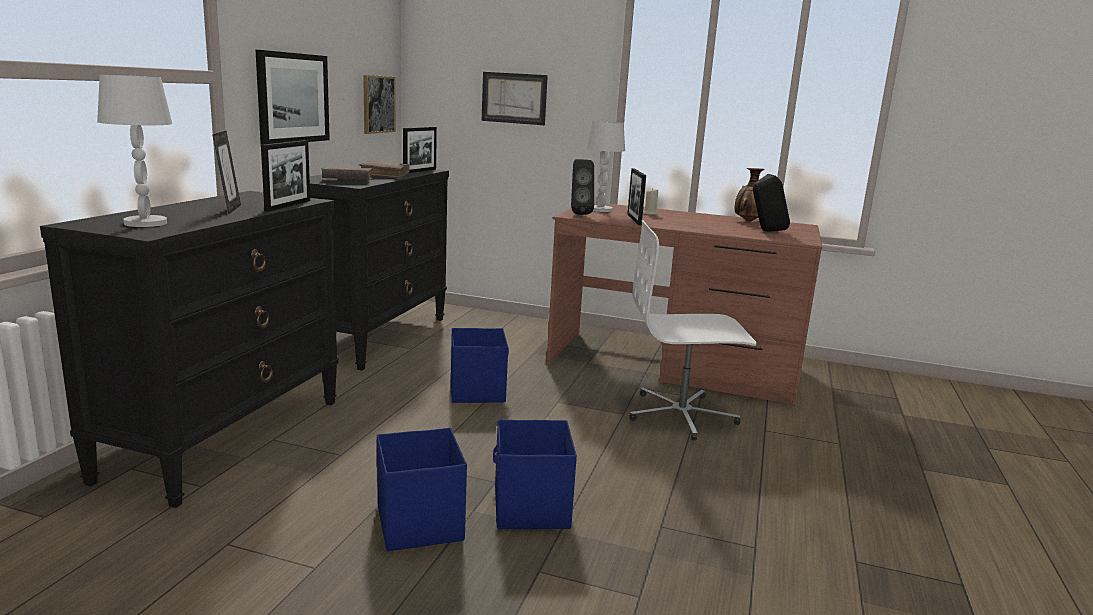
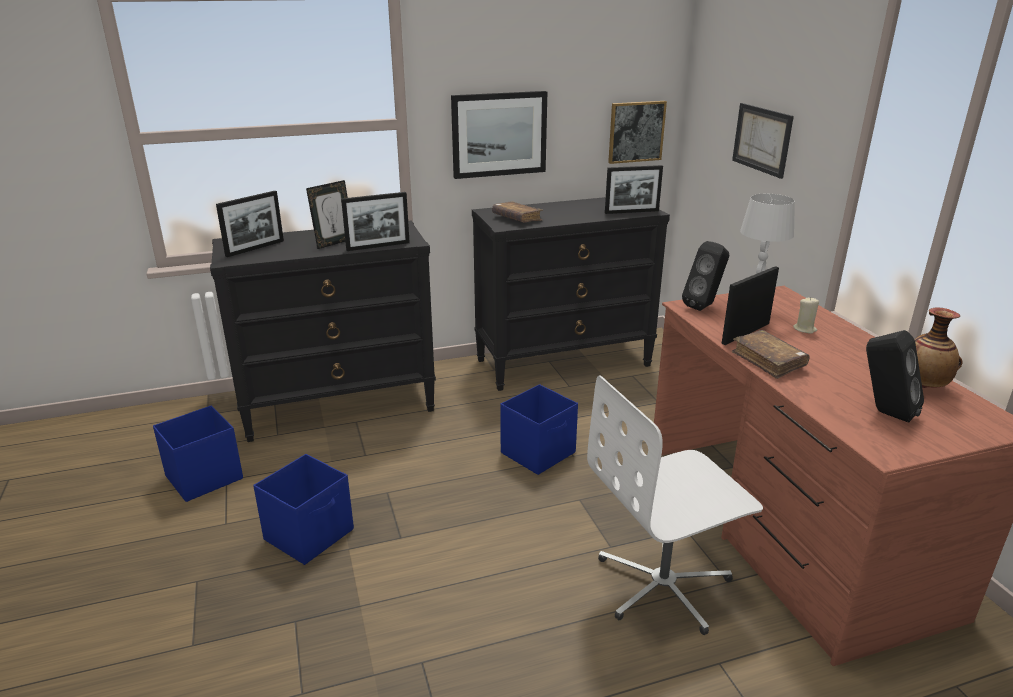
camera: 55 degrees right, 10 degrees up
(145, 223) = (255, 248): white table lamp -> picture frame
(384, 175) = (573, 215): brown book -> brown book (768, 361)
(530, 509) = (377, 574): blue storage box -> blue storage box (203, 478)
(682, 415) = (664, 585): white office chair -> white office chair turned 75 degrees counterclockwise

